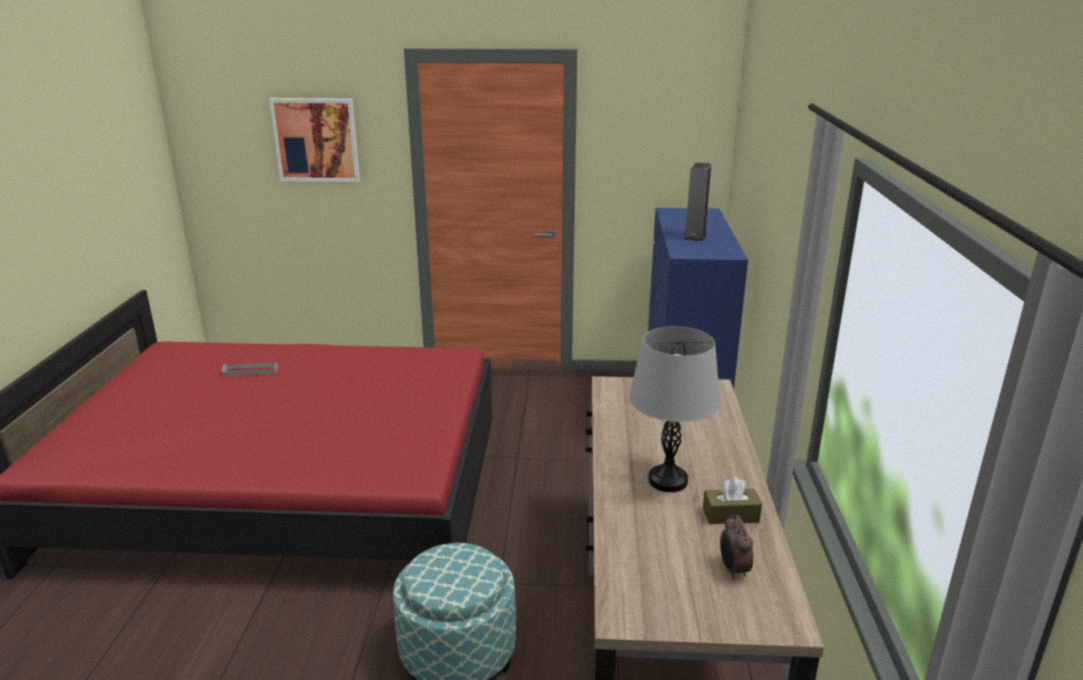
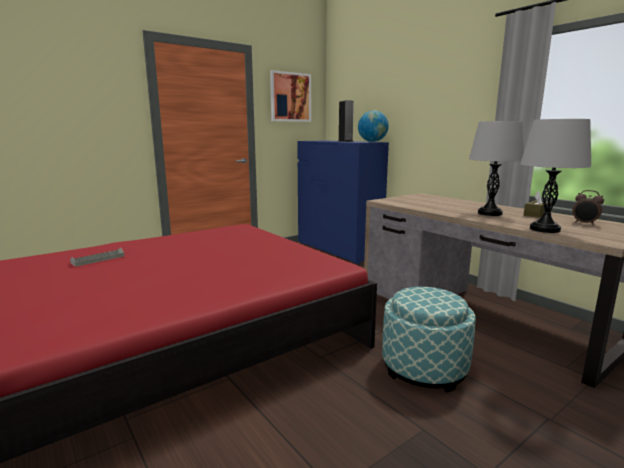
camera: 40 degrees left, 10 degrees down
(316, 140) = (72, 94): picture -> picture (290, 97)
(626, 551) = (544, 229): none -> grey table lamp
(725, 251) = (372, 141): none -> globe

